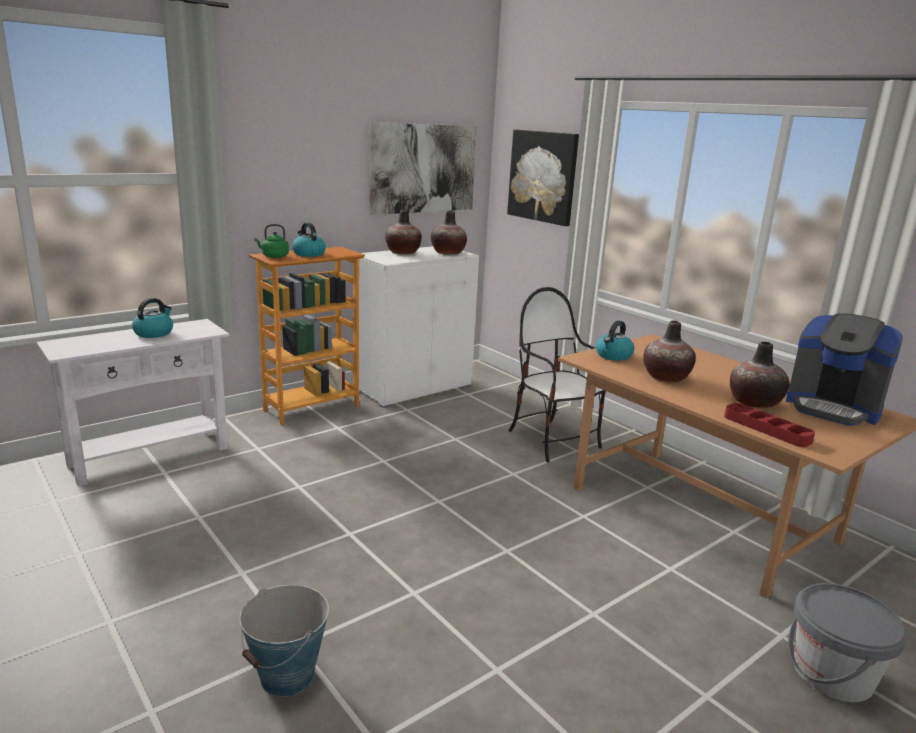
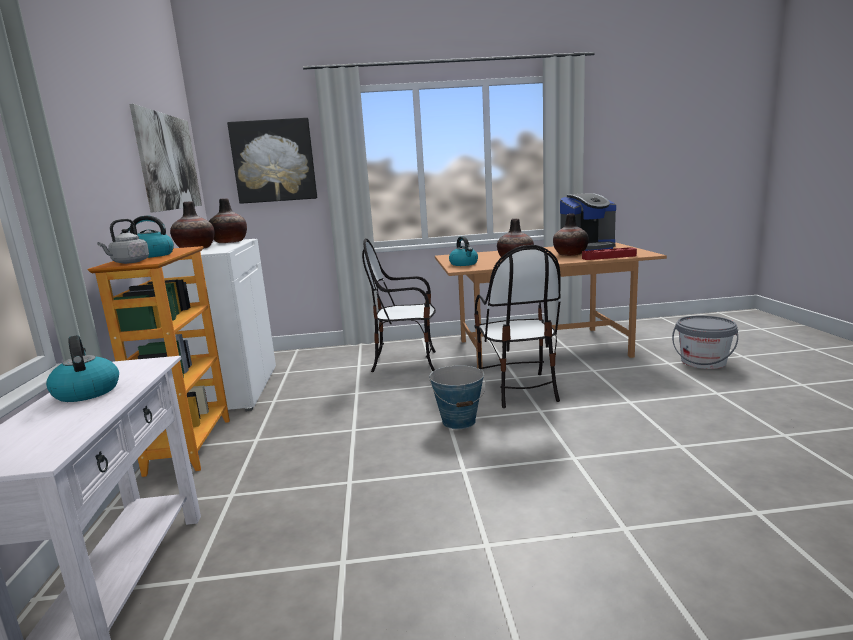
camera: 55 degrees left, 5 degrees down
(273, 256) = (129, 262): green kettle -> grey kettle
(287, 676) = (669, 542): bucket -> bucket (459, 421)
(550, 525) = (518, 389): none -> chair

